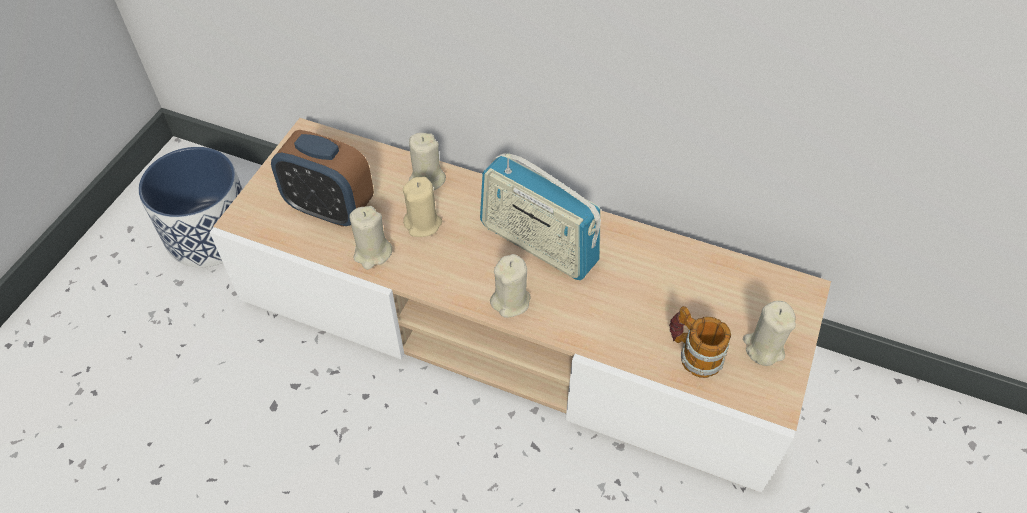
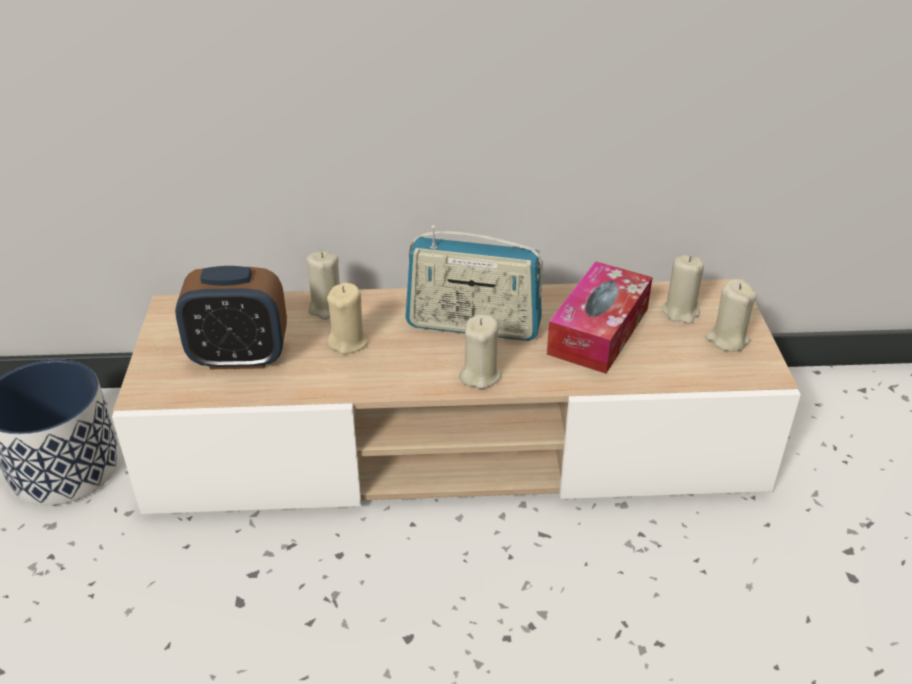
camera: 25 degrees left, 15 degrees down
(372, 253) = (311, 380): beige candle -> beige candle (681, 312)
(646, 292) = (598, 331): none -> tissue box
(693, 354) = (673, 362): mug -> none

